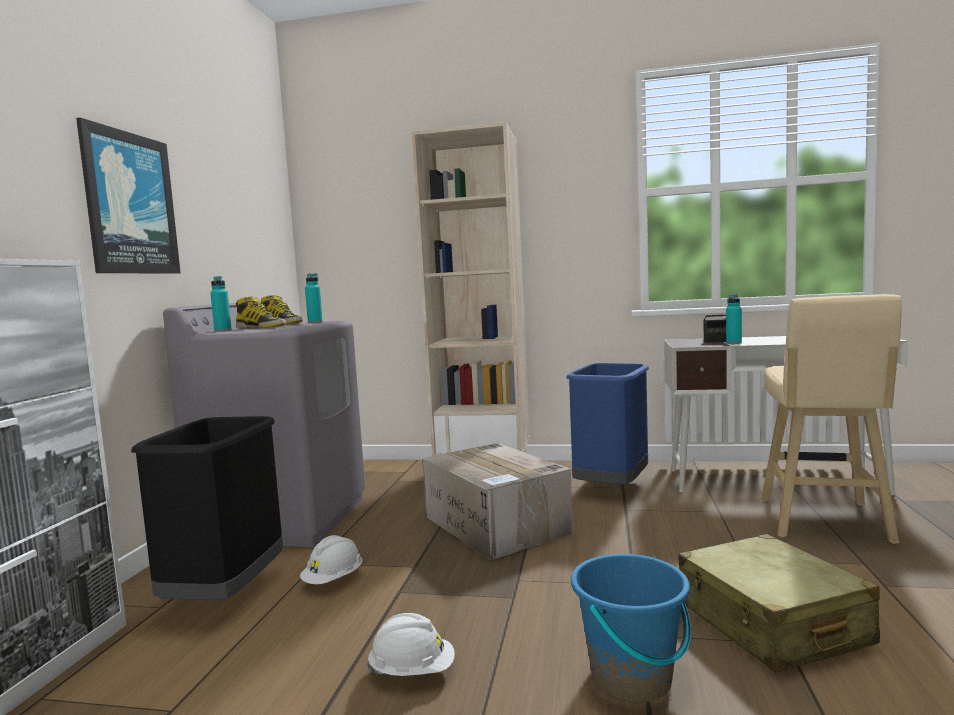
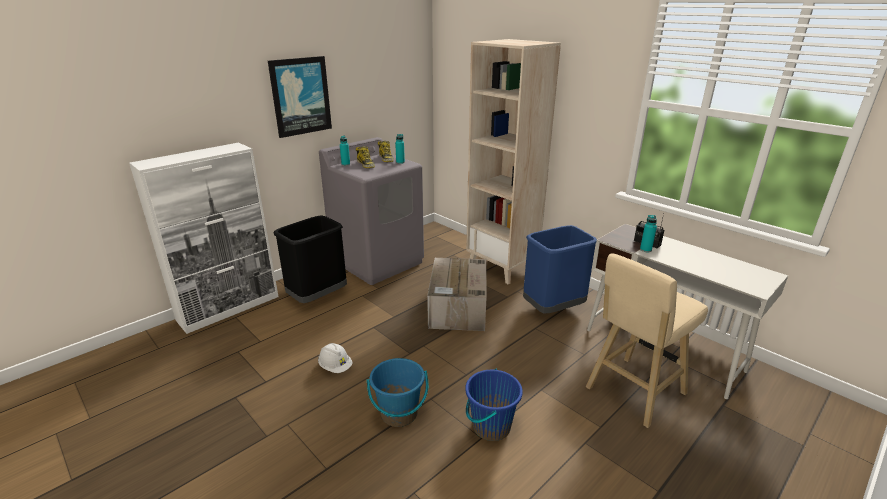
camera: 35 degrees right, 20 degrees up
(333, 580) = (358, 308): white hard hat -> none
(771, 624) = (491, 426): beige suitcase -> blue bucket

